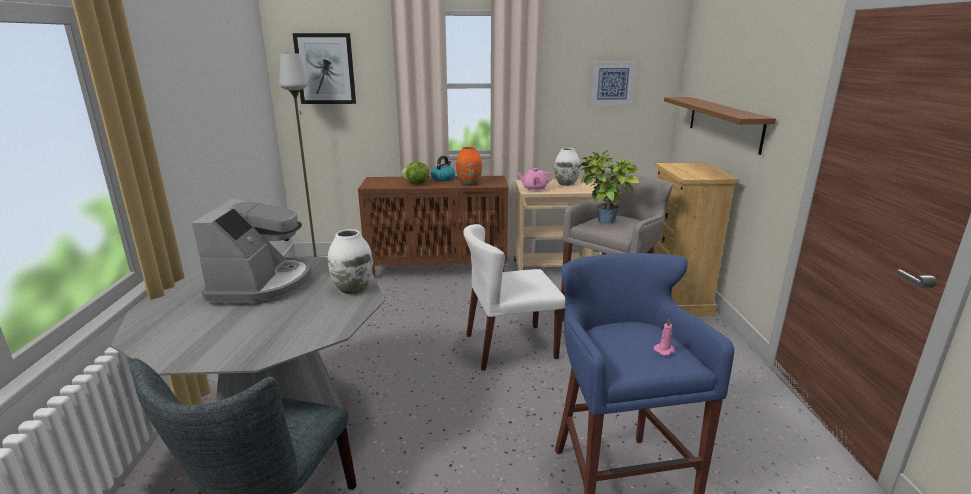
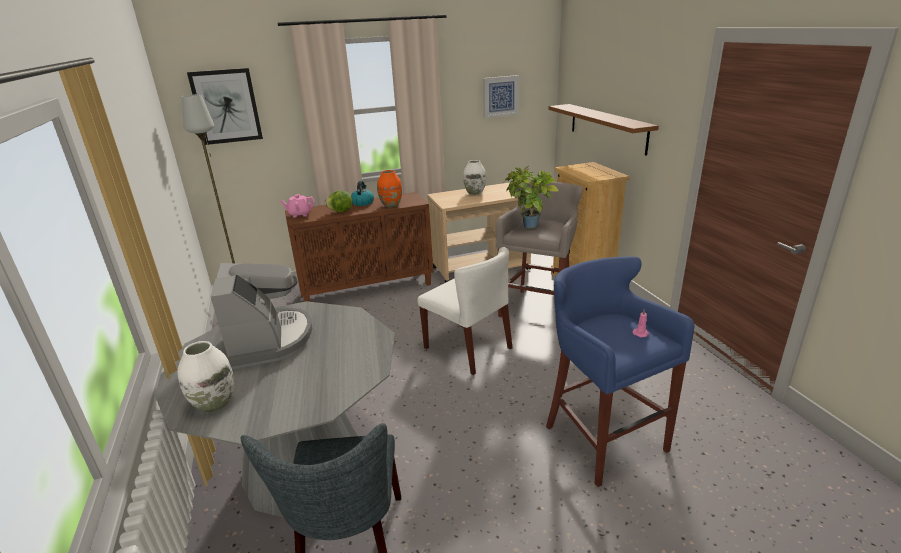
camera: 15 degrees left, 5 degrees up
(352, 289) = (358, 328): white vase -> white vase (214, 404)
(510, 347) = (468, 348): white chair -> white chair turned 105 degrees counterclockwise
(534, 189) = (451, 202): pink teapot -> pink teapot (300, 214)

